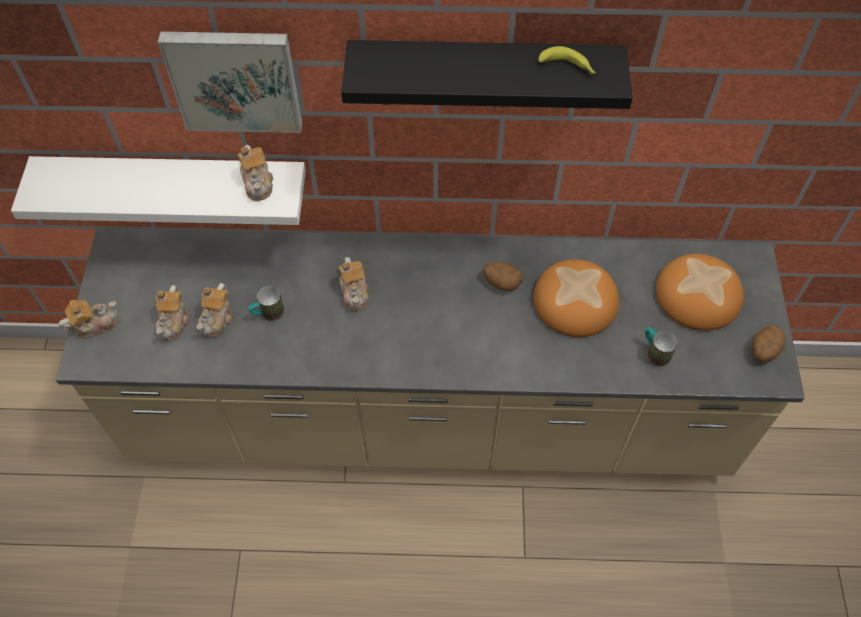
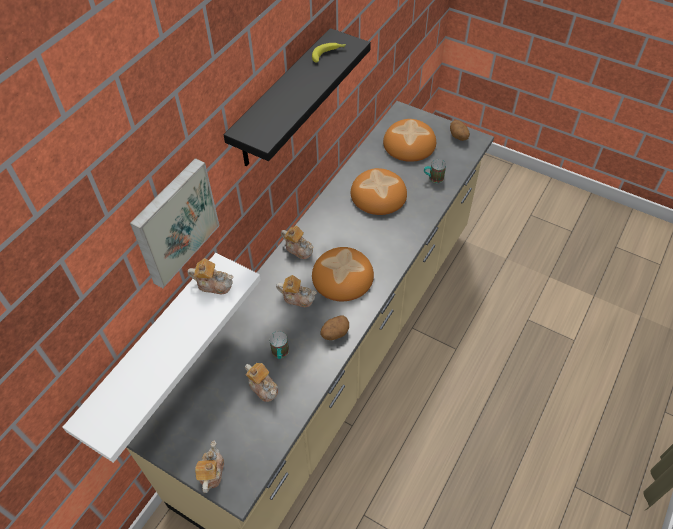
camera: 60 degrees left, 5 degrees down
(174, 322) = (246, 416): teapot -> teapot (298, 249)
(413, 324) = (342, 277): none -> bread
(501, 282) = (342, 221): potato -> potato (334, 333)

